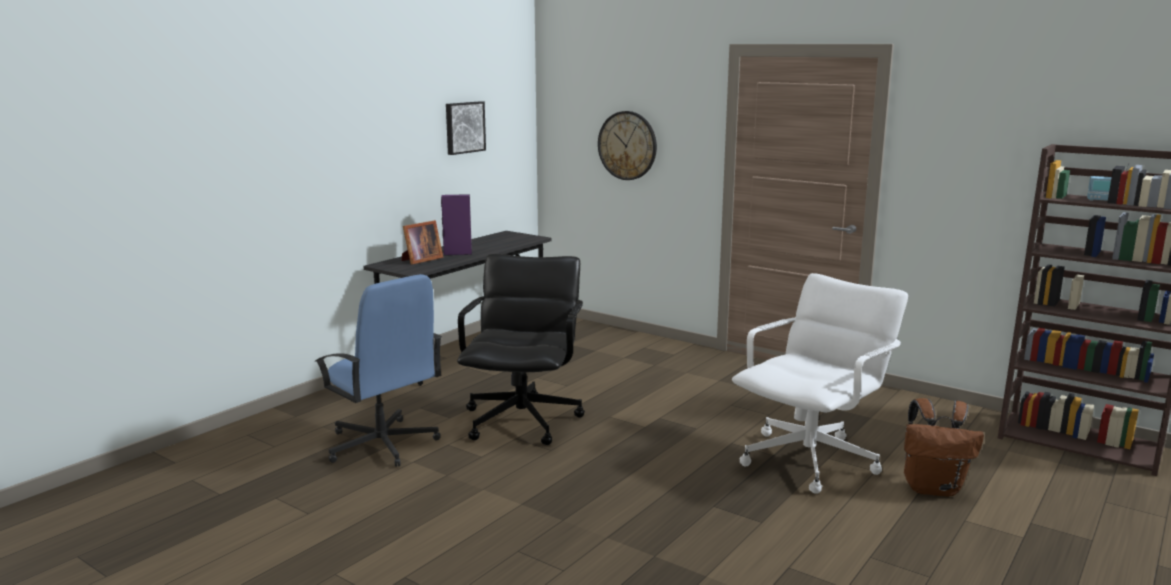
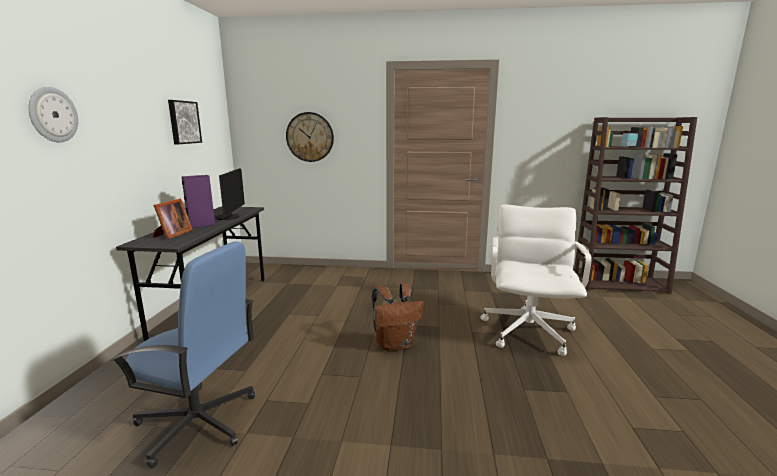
camera: 30 degrees left, 0 degrees up
(321, 136) = (53, 115): none -> wall clock
(497, 246) = (230, 217): none -> monitor
(523, 421) = (312, 355): black office chair -> none
(933, 488) = (608, 331): brown backpack -> brown backpack (395, 345)

